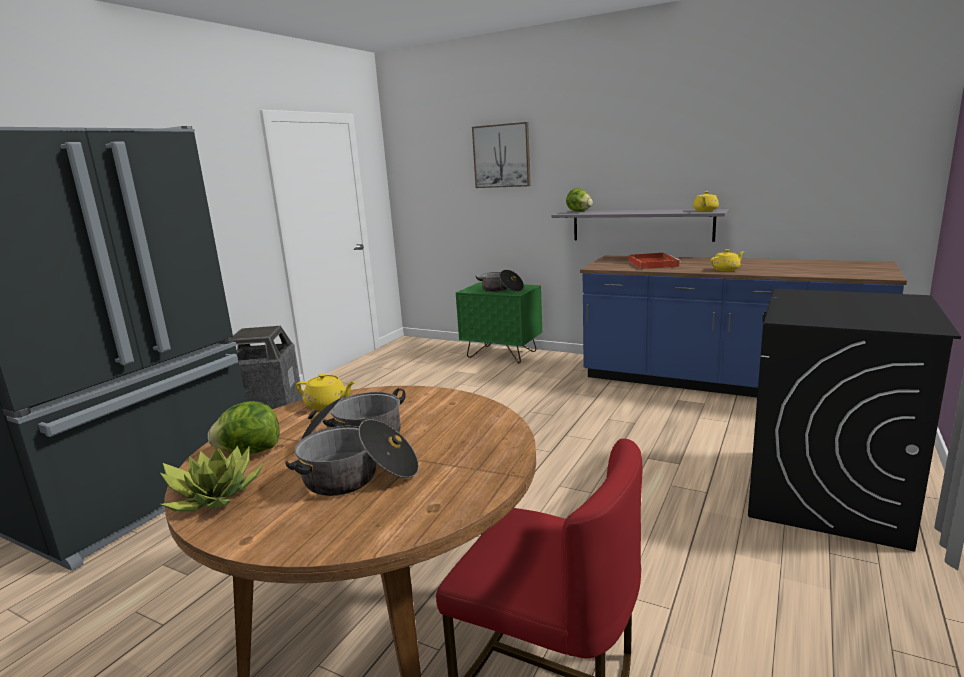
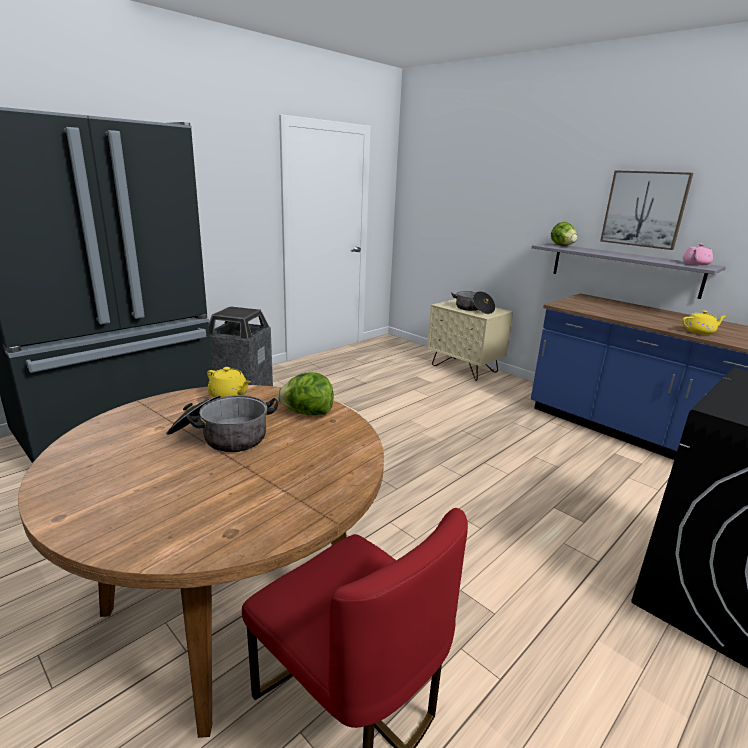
camera: 15 degrees right, 5 degrees up
(214, 495) = (74, 464): potted plant -> none
(250, 452) = (134, 427): lettuce -> lettuce (307, 413)
(359, 477) = (195, 479): cooking pot -> none
(502, 156) = (499, 180): picture -> picture (644, 209)
(502, 354) = (464, 369): green nightstand -> beige nightstand
(652, 263) = (622, 310): red tray -> none
(705, 210) = (695, 264): yellow teapot -> pink teapot

